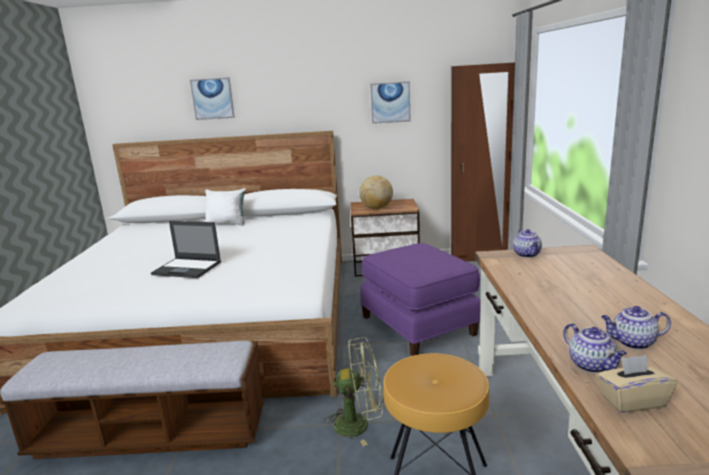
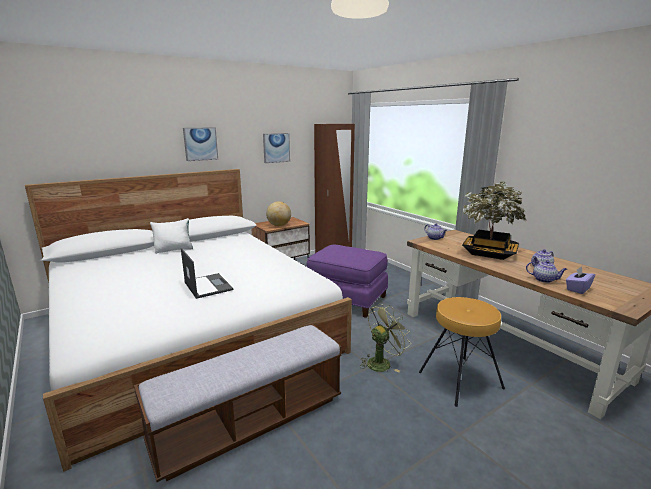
camera: 35 degrees left, 0 degrees up
(188, 268) = (207, 286): laptop -> laptop turned 105 degrees counterclockwise
(212, 98) = (133, 141): picture -> picture (200, 144)
(579, 294) = (489, 252): none -> potted plant
(632, 401) = (577, 289): beige tissue box -> purple tissue box

